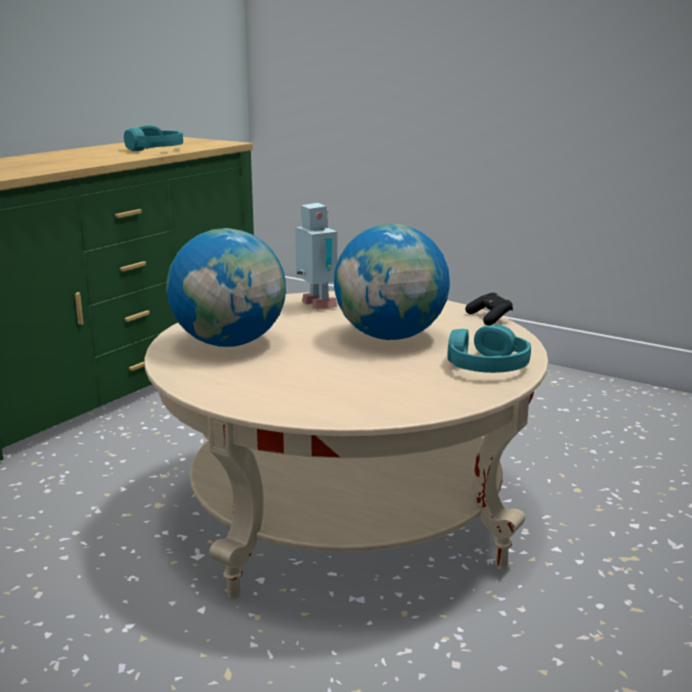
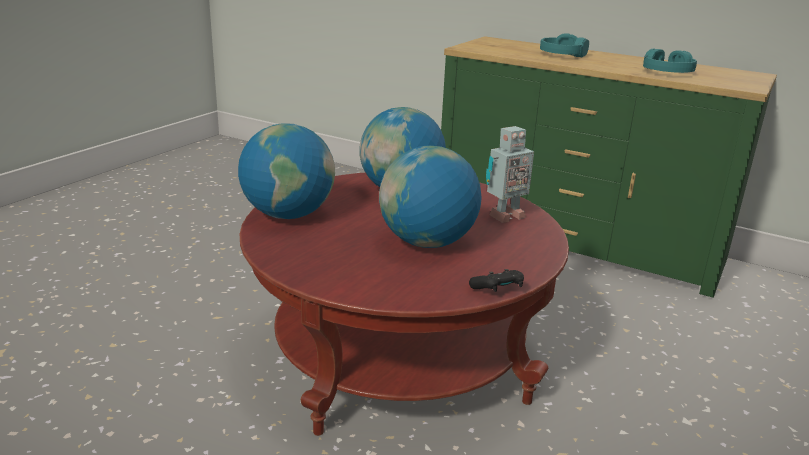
camera: 85 degrees right, 5 degrees up
(308, 401) = (288, 215): none -> globe
(345, 509) = (399, 354): beige coffee table -> red coffee table
(486, 365) = (356, 278): turquoise headphones -> turquoise headphones (562, 55)

